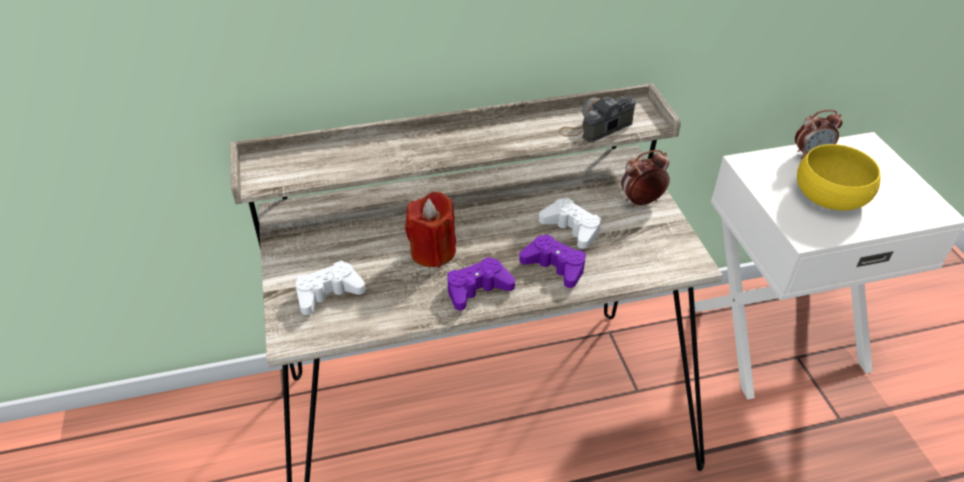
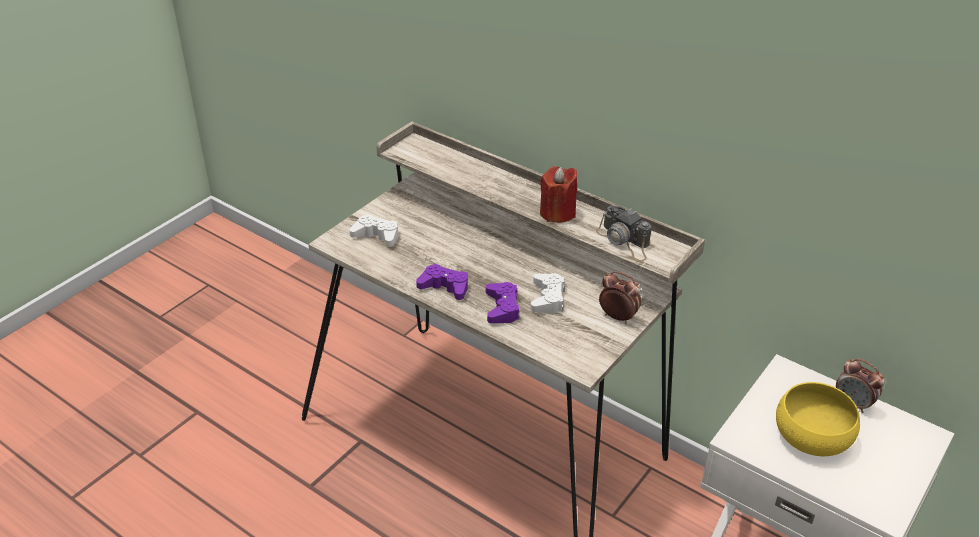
camera: 50 degrees right, 5 degrees down
(433, 251) = (455, 254): red candle -> red candle (557, 213)
(596, 126) = (624, 241): camera -> camera turned 150 degrees counterclockwise

